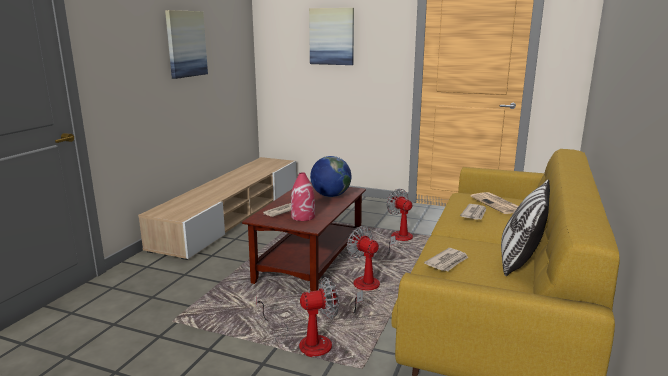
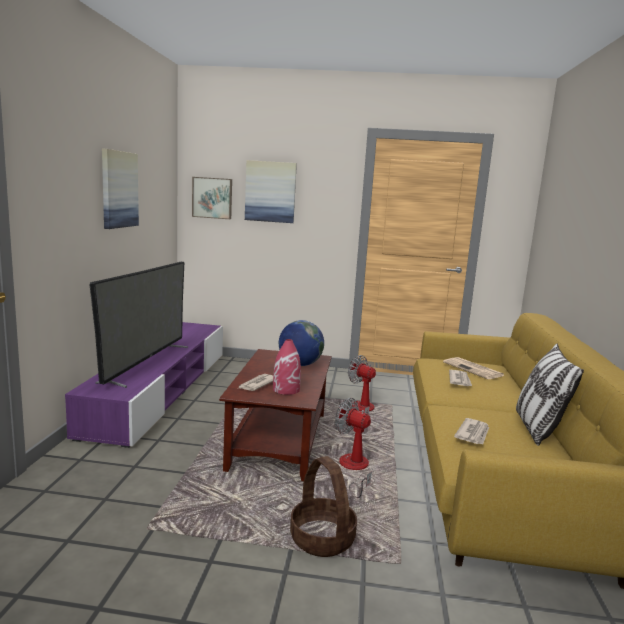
camera: 15 degrees left, 5 degrees down
(212, 192) = (145, 363): none -> television
(232, 215) = (161, 390): beige tv stand -> purple tv stand
(282, 45) = (212, 198): none -> picture
(305, 342) = (321, 539): fan -> basket

